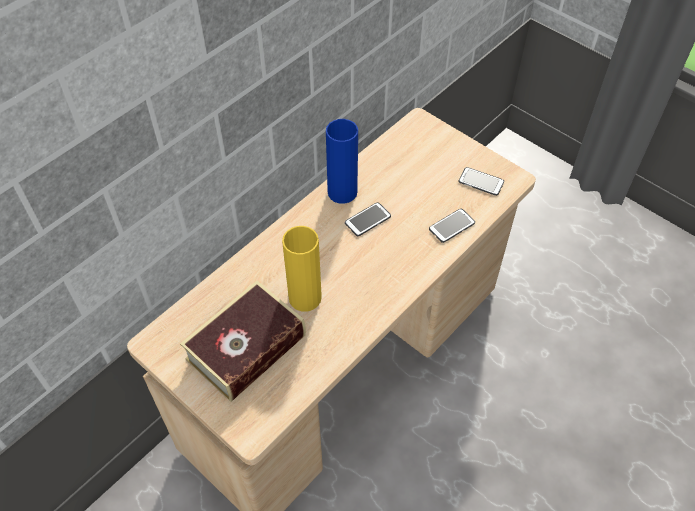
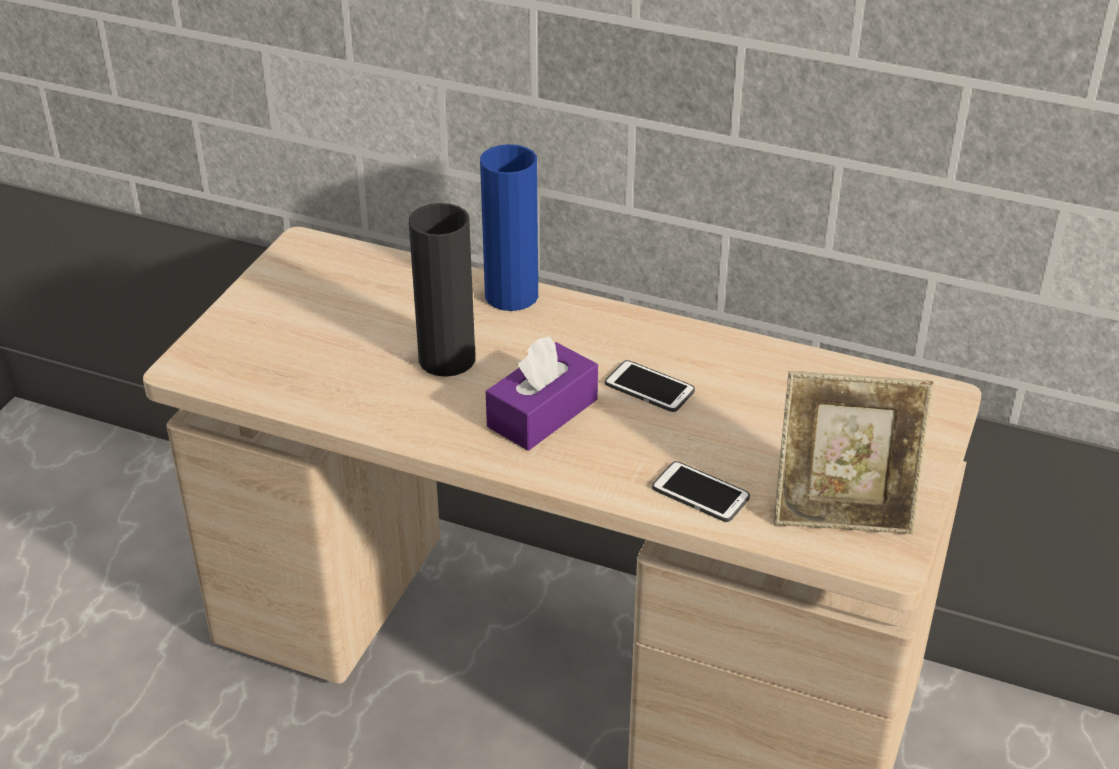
camera: 70 degrees right, 15 degrees down
(246, 347) = (329, 326): book -> none
(305, 298) = (447, 359): yellow vase -> black vase
(342, 192) = (693, 345): blue vase -> blue vase (511, 295)
(369, 268) = (542, 413): none -> purple tissue box
(481, 182) = (842, 512): phone -> picture frame

